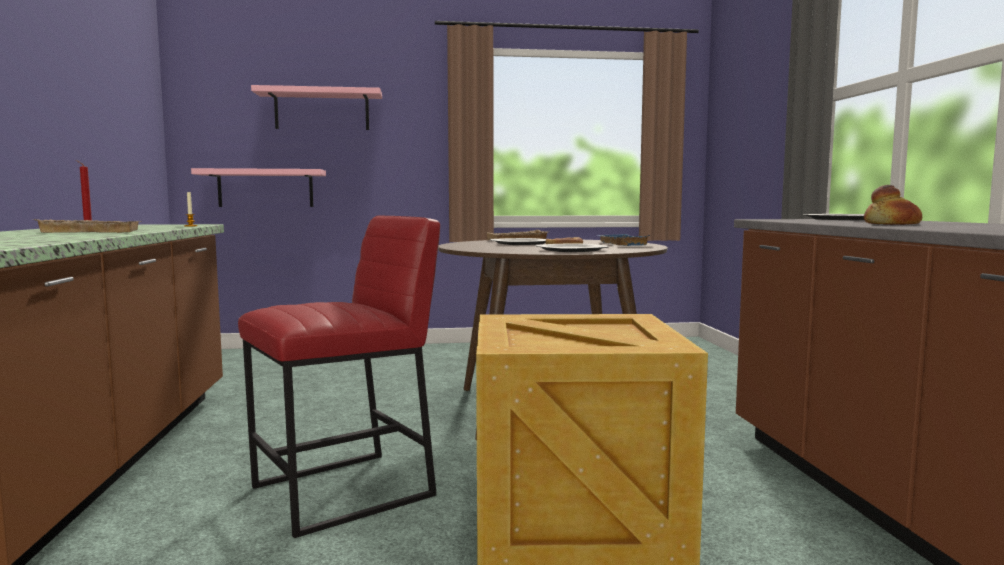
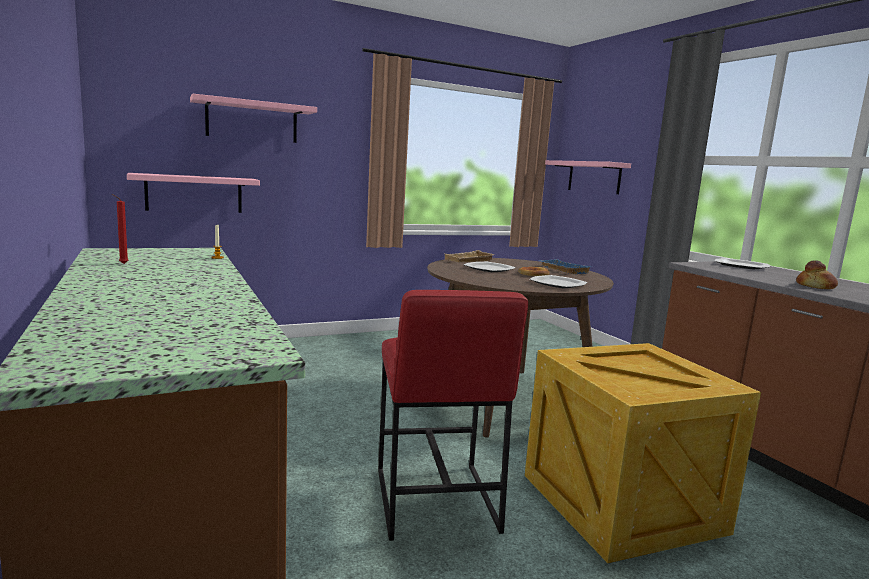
camera: 20 degrees left, 5 degrees up
(93, 232) = (187, 283): beige tray -> none
(346, 490) = (436, 501): red chair -> red chair turned 135 degrees clockwise
(739, 143) = (594, 177): none -> pink shelf

